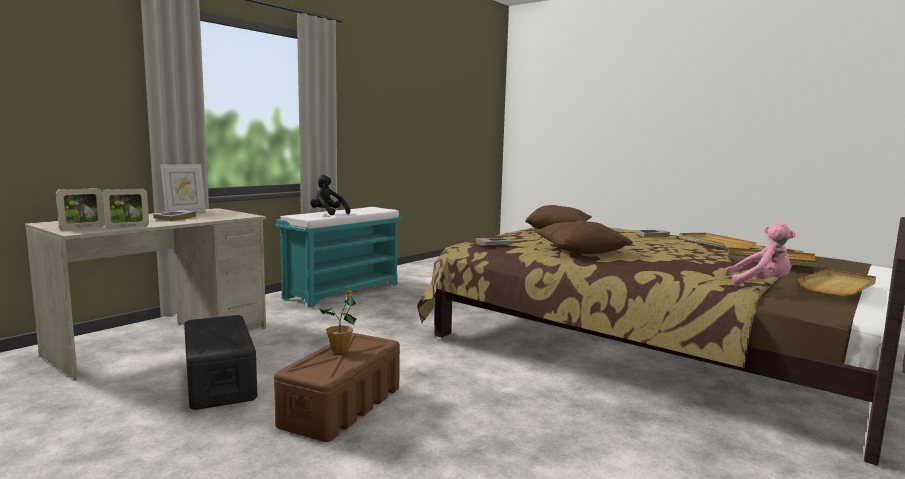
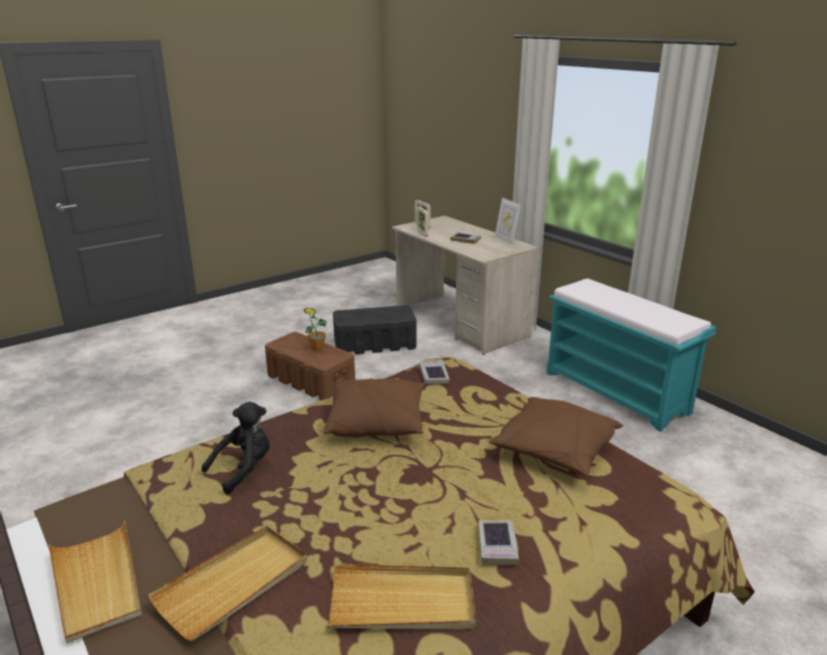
camera: 105 degrees right, 15 degrees up
(327, 214) = (610, 296): black plush toy -> black plush toy (244, 469)
(760, 284) = (150, 492): pink plush toy -> none

